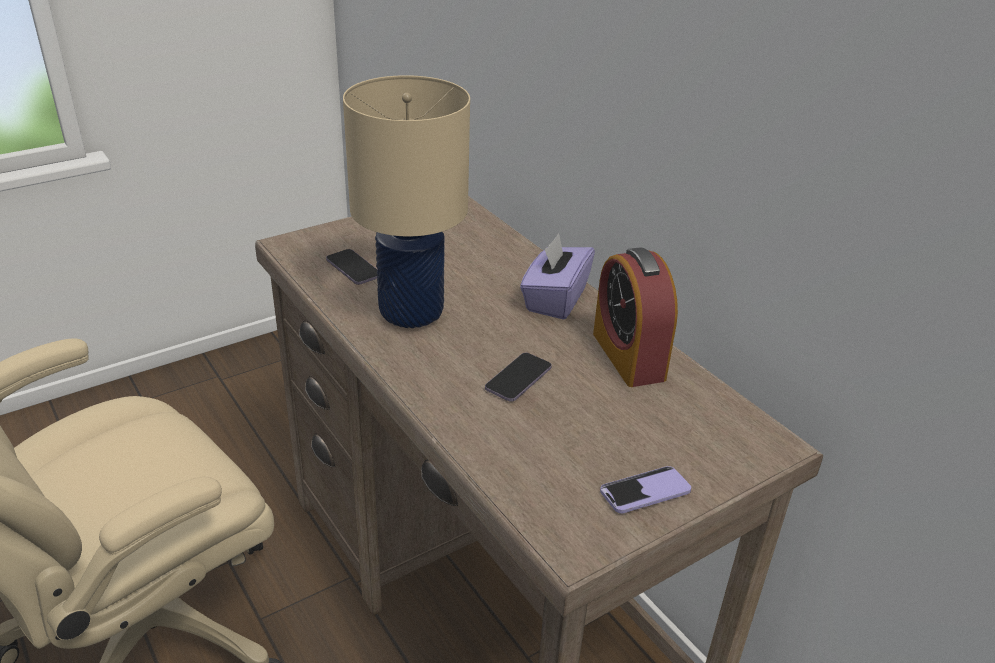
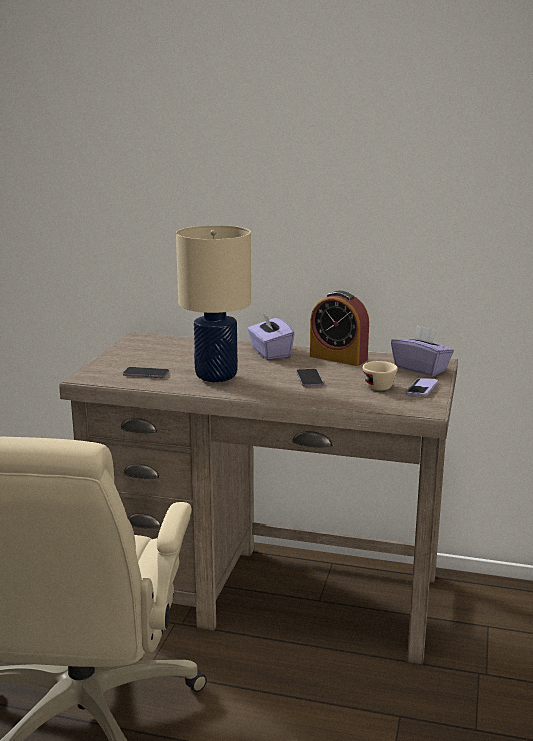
camera: 40 degrees left, 15 degrees down
(587, 444) = (376, 385): none -> beige cup
(716, 445) = (421, 369): none -> purple tissue box

